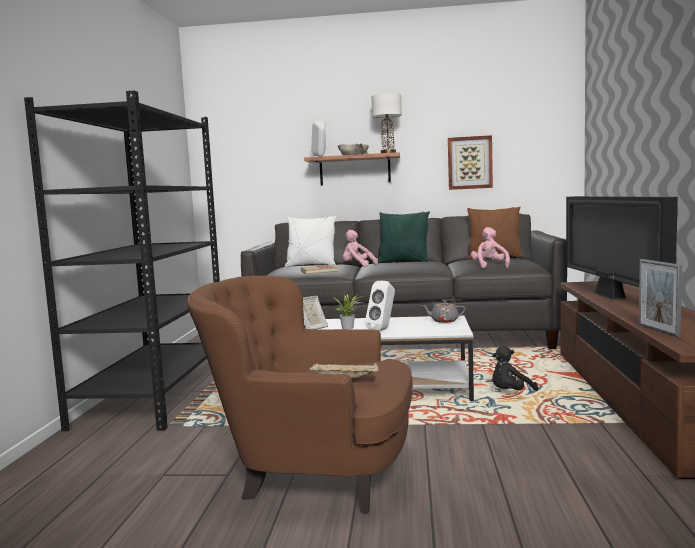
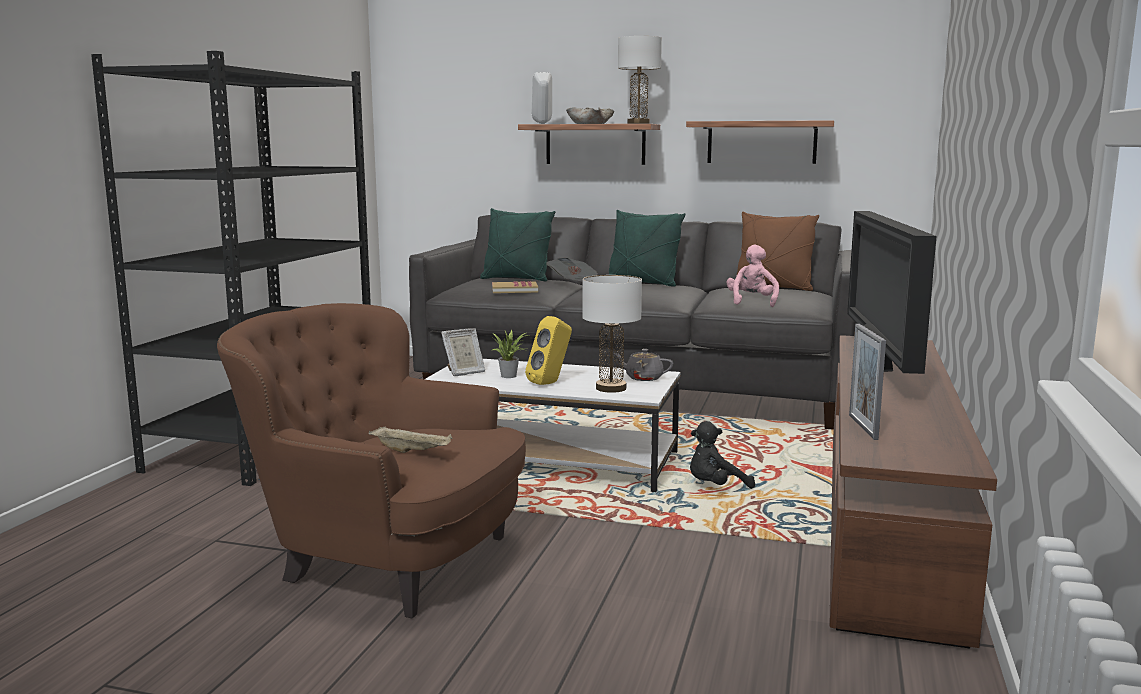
camera: 10 degrees right, 5 degrees up
(311, 265) = (516, 279): white pillow -> green pillow
(357, 266) = (574, 285): pink plush toy -> newspaper
(383, 329) = (551, 383): white speaker -> yellow speaker
(429, 329) = (610, 388): none -> table lamp
(469, 163) = (761, 142): picture -> shelf

